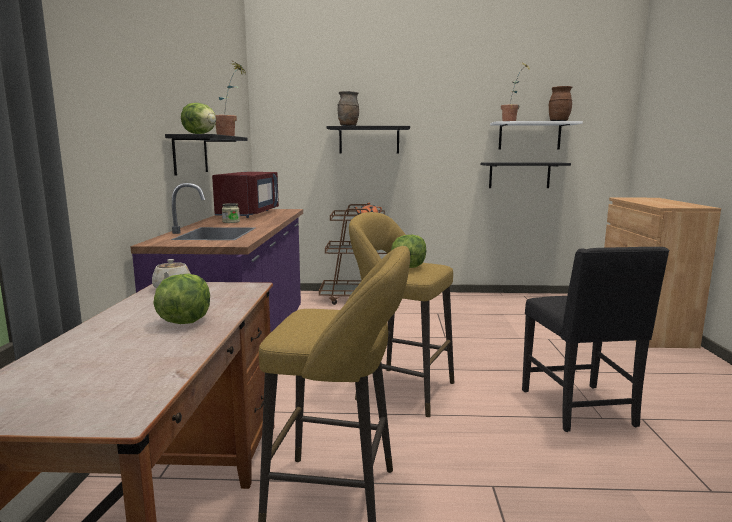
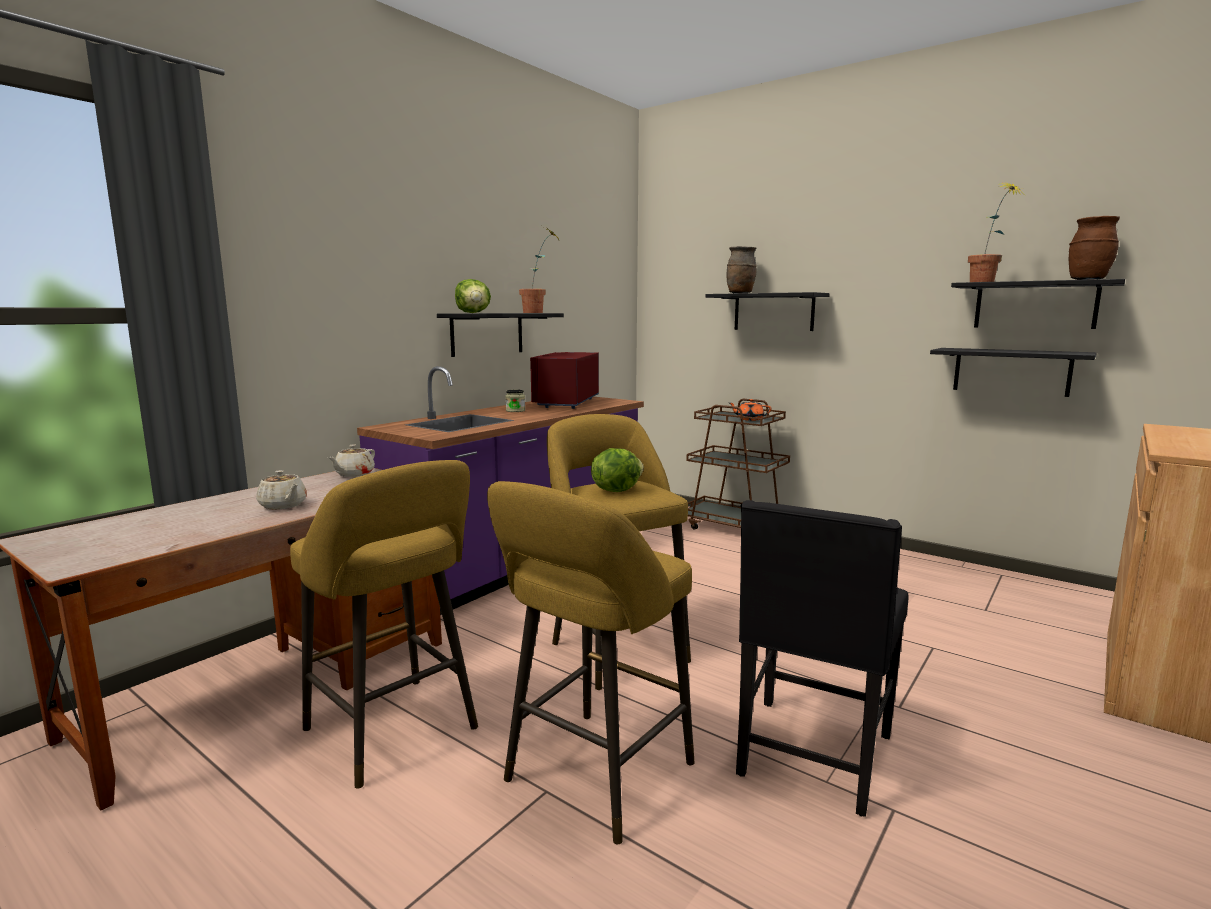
camera: 35 degrees right, 0 degrees up
(184, 321) = (283, 505): lettuce -> beige teapot
(250, 214) = (566, 403): red microwave -> red microwave turned 150 degrees clockwise
(504, 466) = (593, 777): none -> yellow stool
(529, 136) = (1035, 305): white shelf -> black shelf

